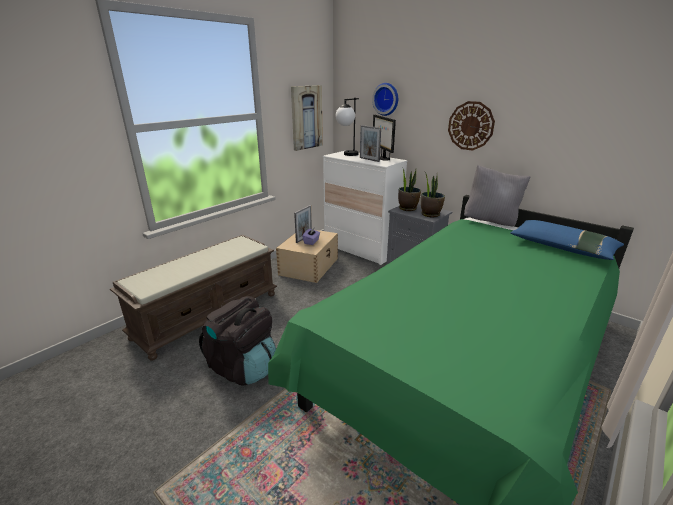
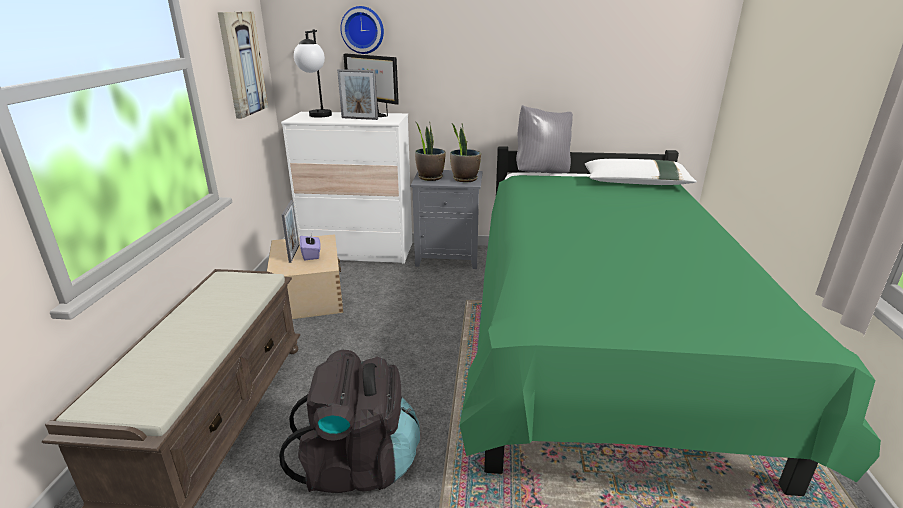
camera: 35 degrees left, 0 degrees up
(470, 126) = (490, 59): wall clock -> none
(562, 247) = (636, 183): blue pillow -> white pillow

